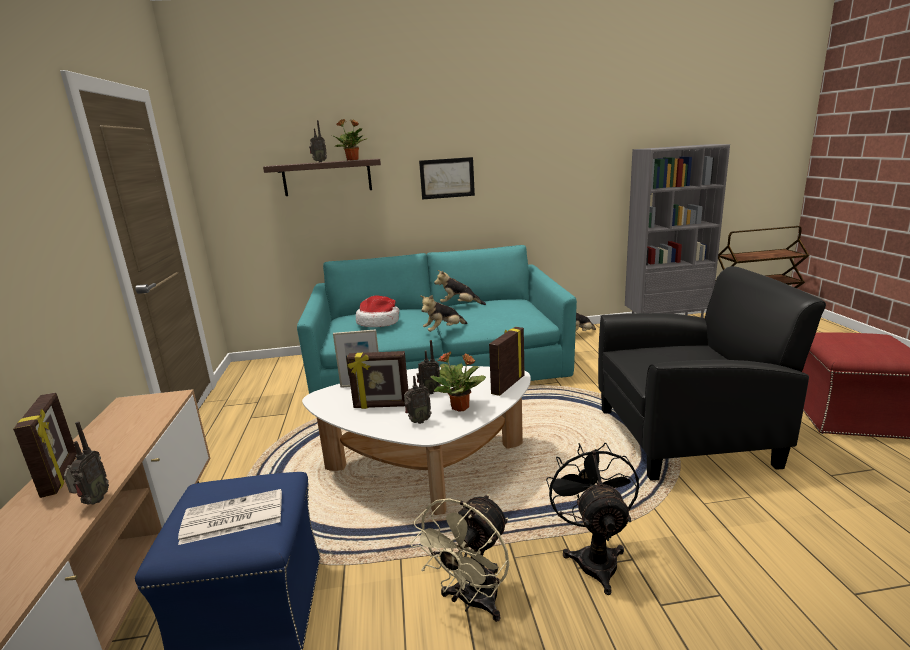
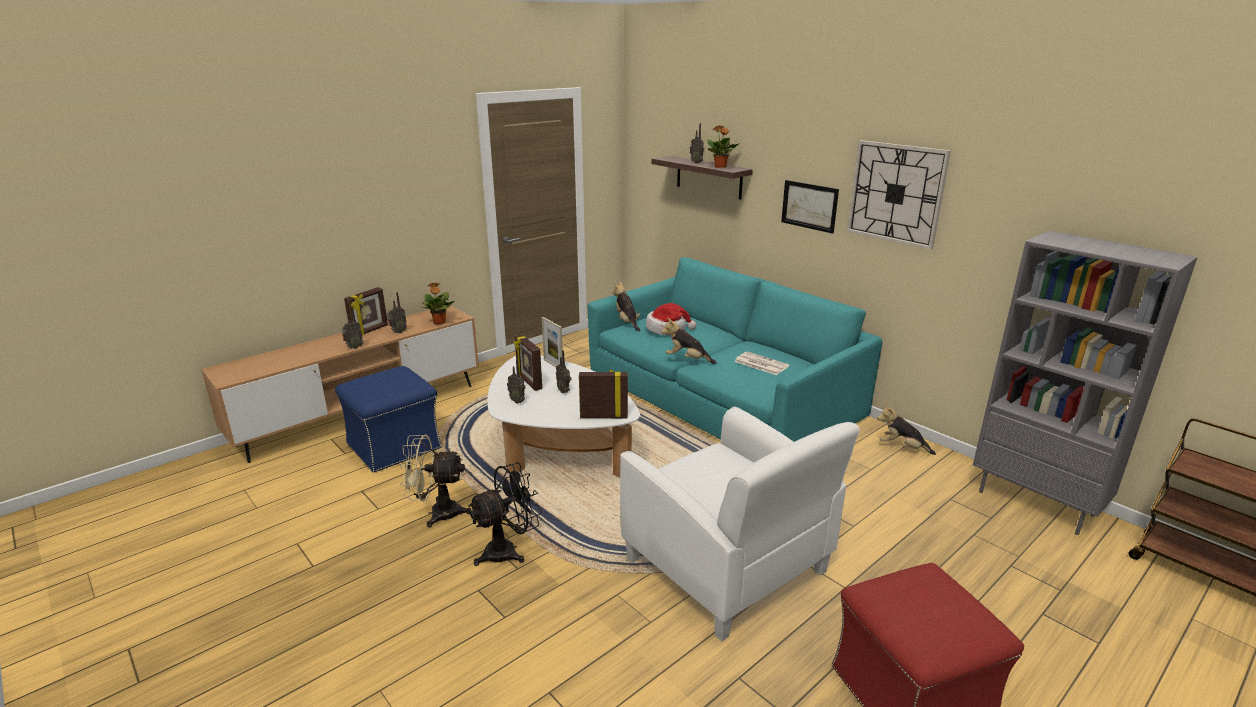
camera: 55 degrees right, 5 degrees up
(121, 450) = (398, 332): none -> radio
(231, 518) = (377, 386): newspaper -> newspaper (760, 364)
(459, 305) = (752, 346): plush toy -> plush toy (626, 322)
(461, 407) = (550, 409): potted plant -> potted plant (439, 322)
(521, 149) = (896, 193): none -> wall clock
(686, 436) = (727, 567): black armchair -> white armchair

